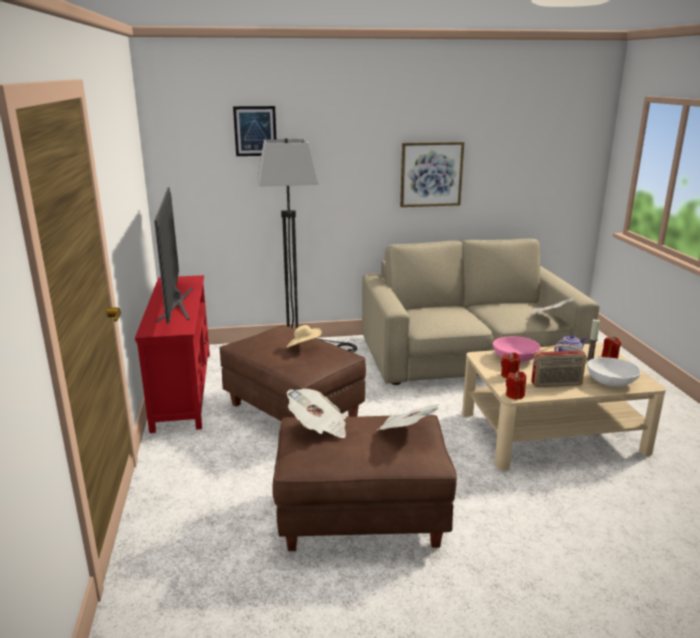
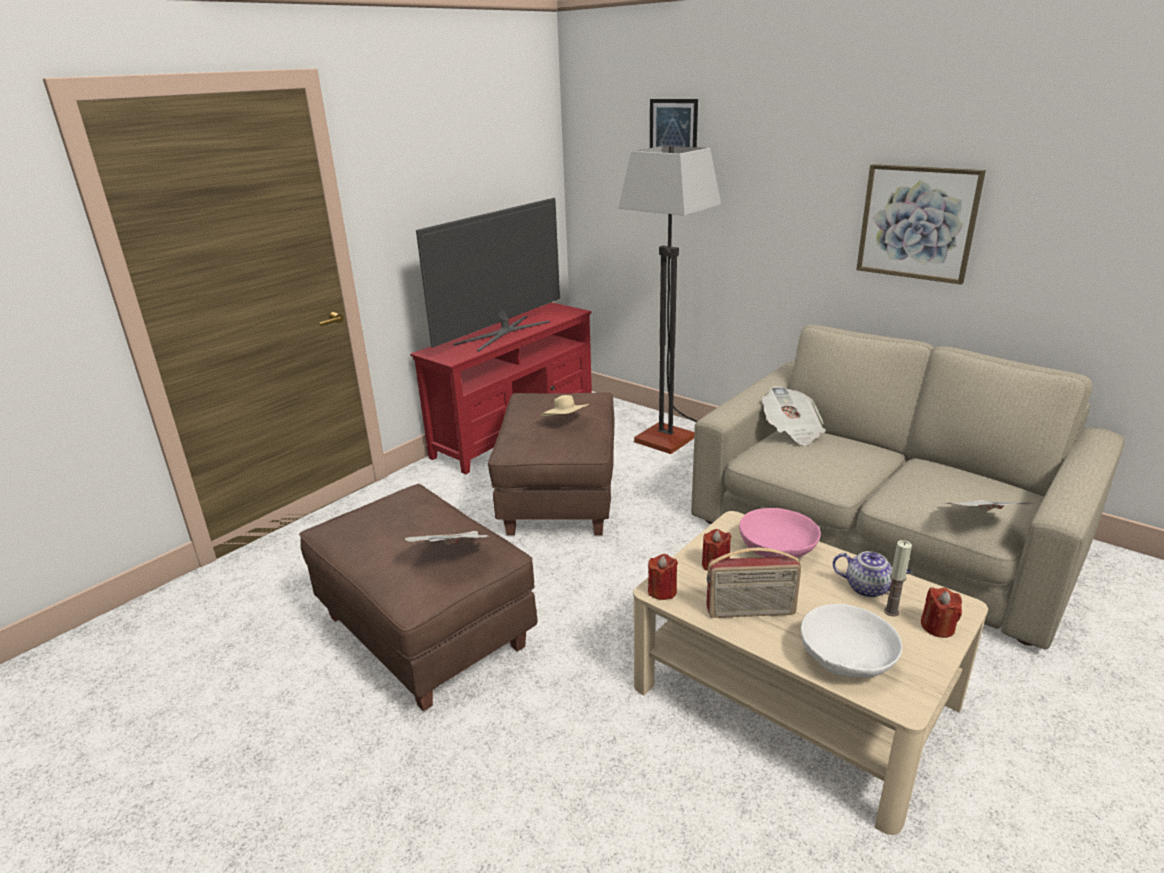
camera: 50 degrees right, 5 degrees up
(318, 427) = (404, 506): newspaper -> newspaper (792, 431)
(556, 384) = (751, 612): radio -> radio turned 45 degrees counterclockwise

